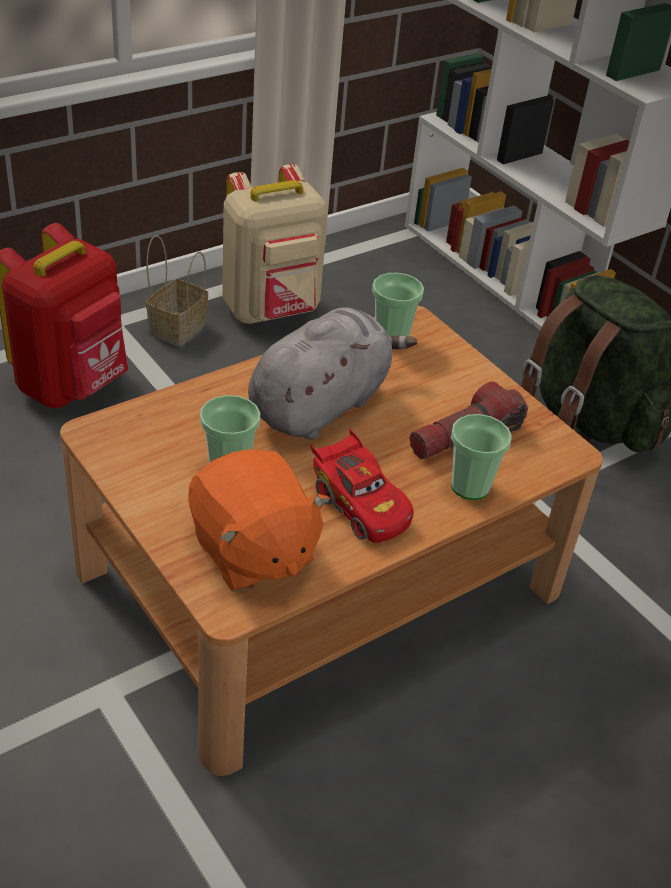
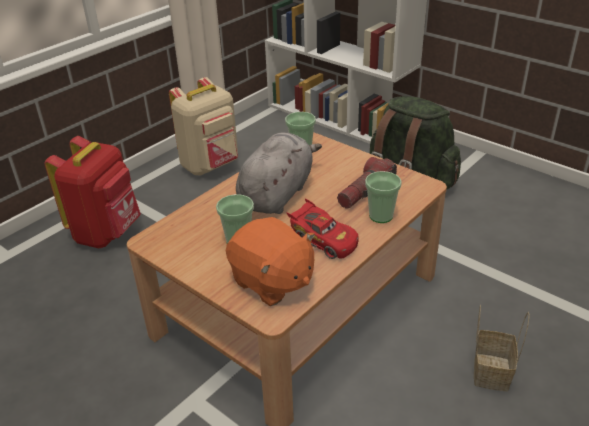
camera: 10 degrees left, 5 degrees down
(178, 327) = (159, 187): basket -> basket (490, 370)

